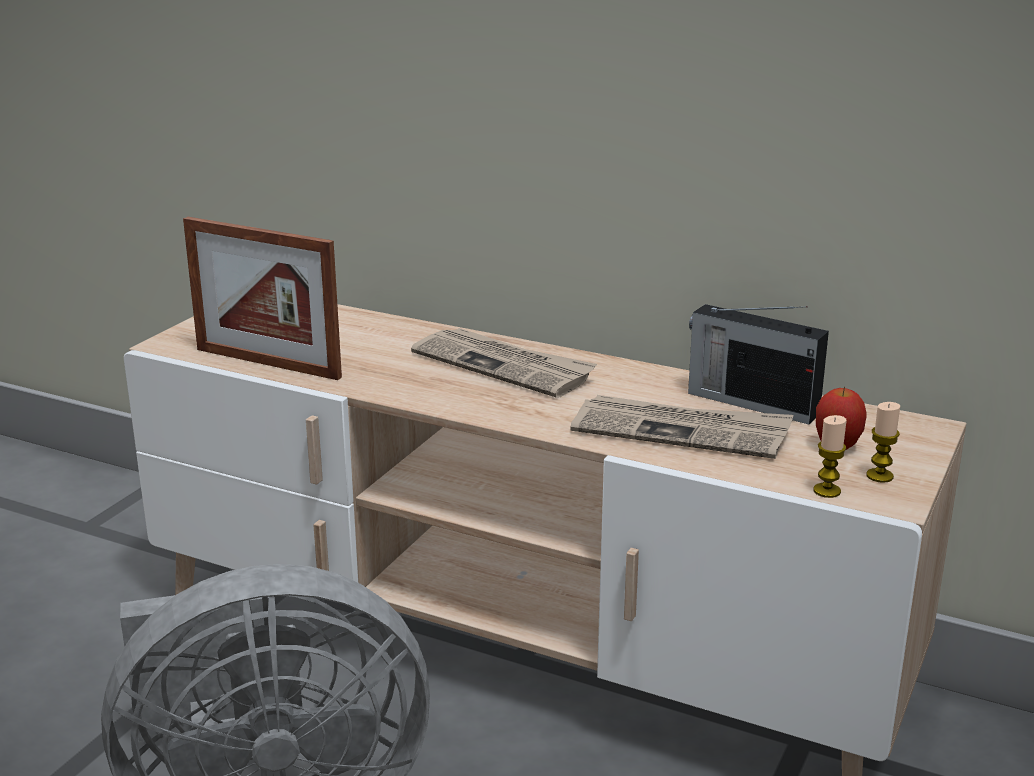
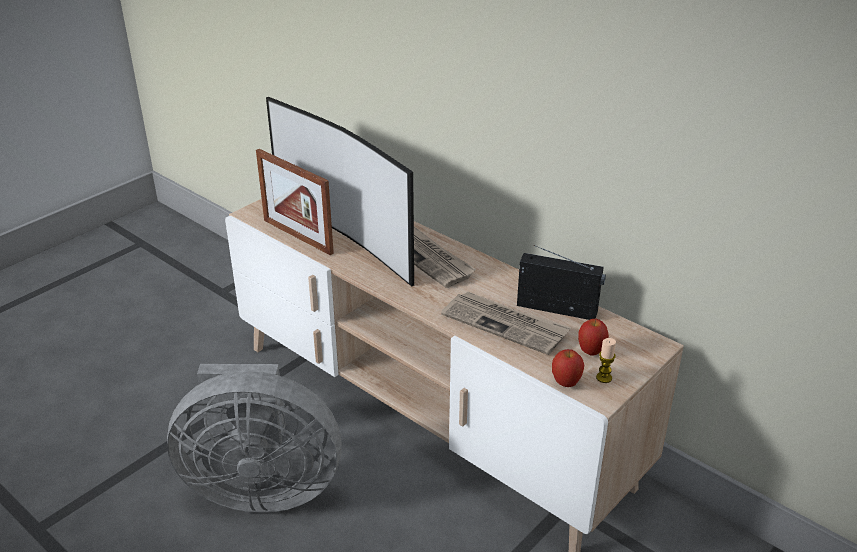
camera: 15 degrees right, 10 degrees up
(353, 355) = (347, 237): none -> television
(750, 402) = (558, 309): radio -> radio turned 150 degrees clockwise
(827, 491) = (566, 383): candle -> apple

